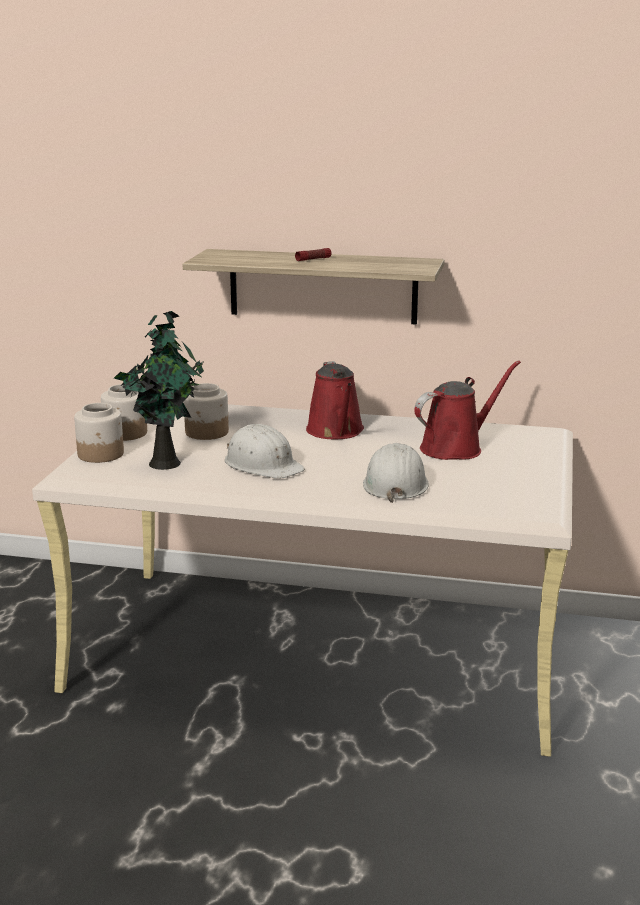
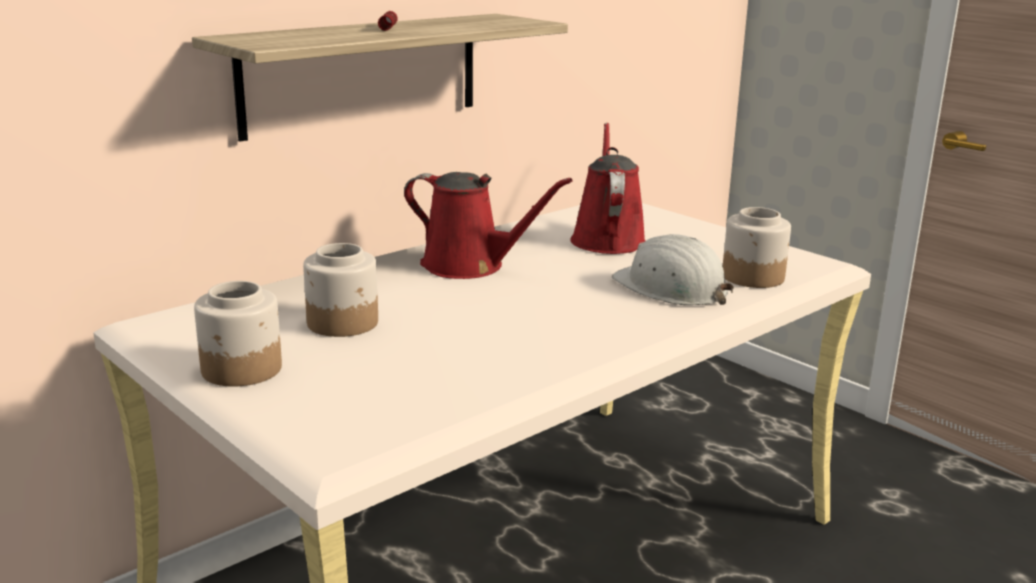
camera: 55 degrees left, 0 degrees up
(101, 454) = (297, 409): jar -> jar (753, 277)
(165, 462) = (408, 376): potted plant -> none
(263, 465) = (515, 327): white hard hat -> none

